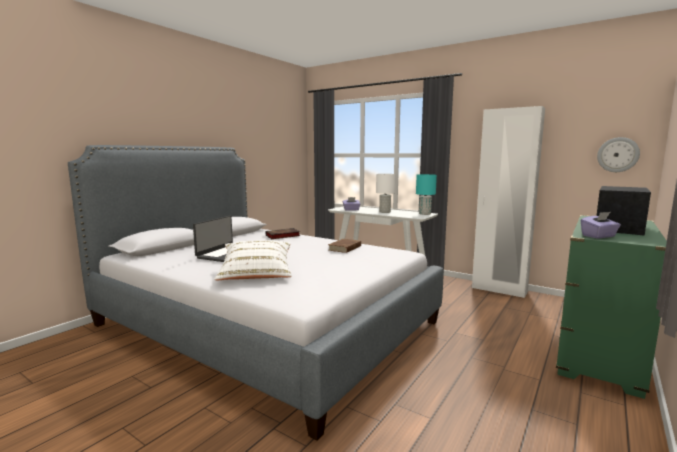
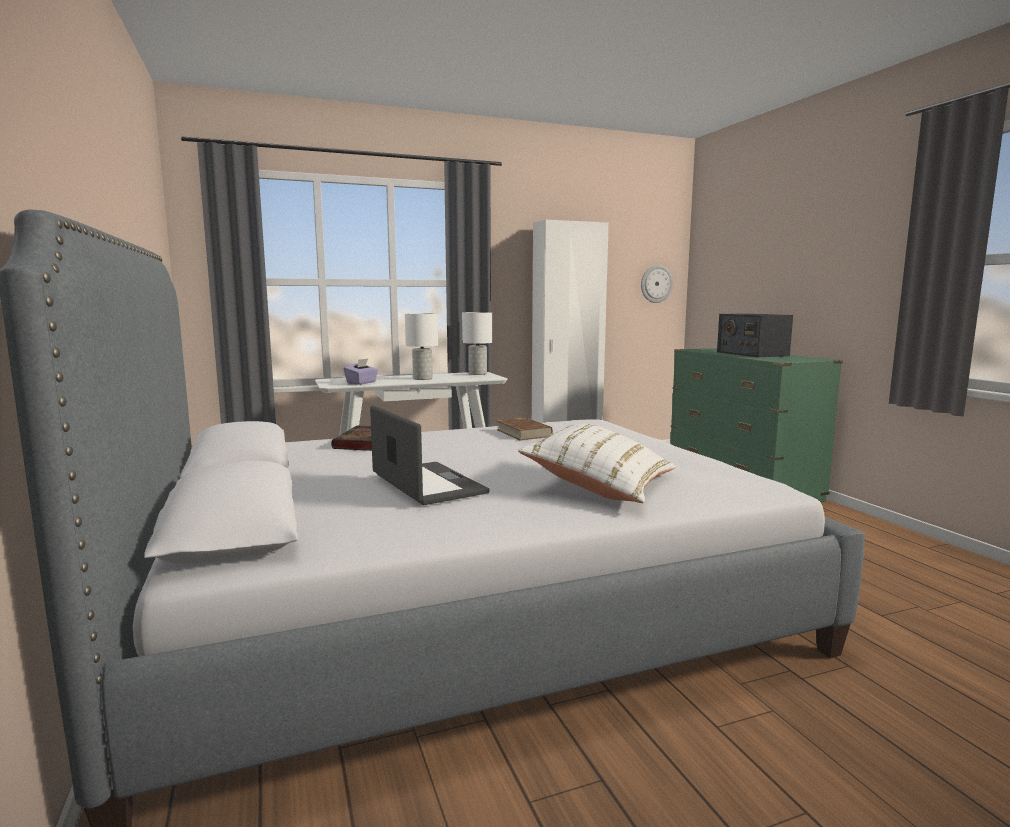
camera: 55 degrees left, 0 degrees up
(425, 214) = (477, 373): turquoise table lamp -> white table lamp
(599, 236) = (784, 360): purple tissue box -> none

